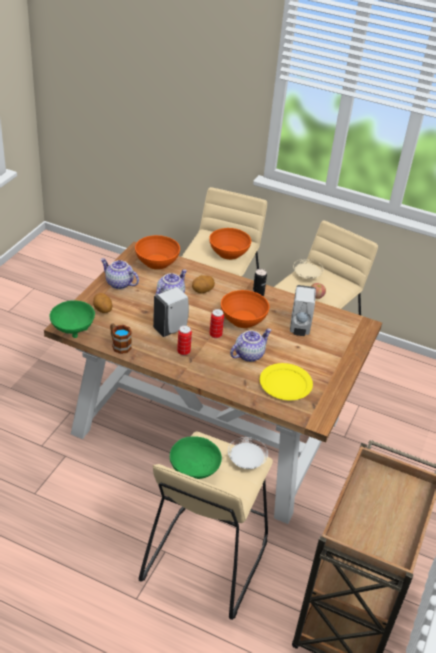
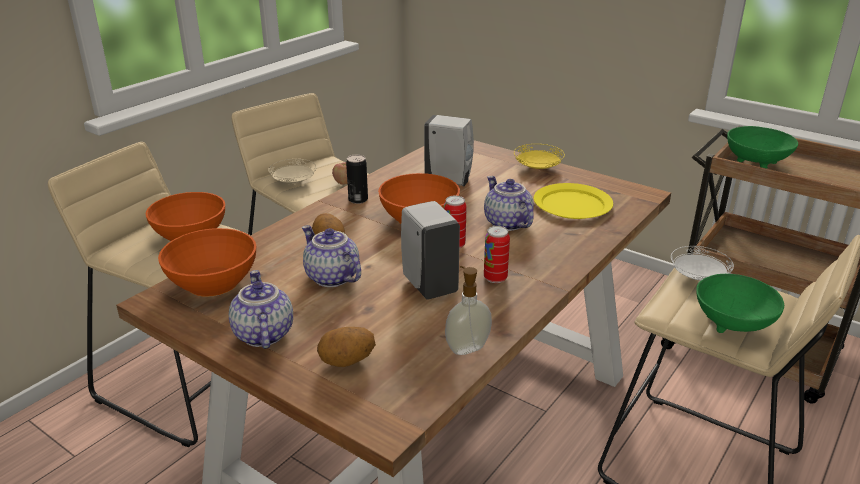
camera: 75 degrees left, 10 degrees down
(73, 329) = (401, 410): green bowl -> green bowl (754, 164)
(118, 284) = (262, 334): teapot -> teapot turned 120 degrees clockwise
(119, 345) = (467, 347): mug -> soap dispenser
(337, 368) = (538, 168): none -> yellow plate

